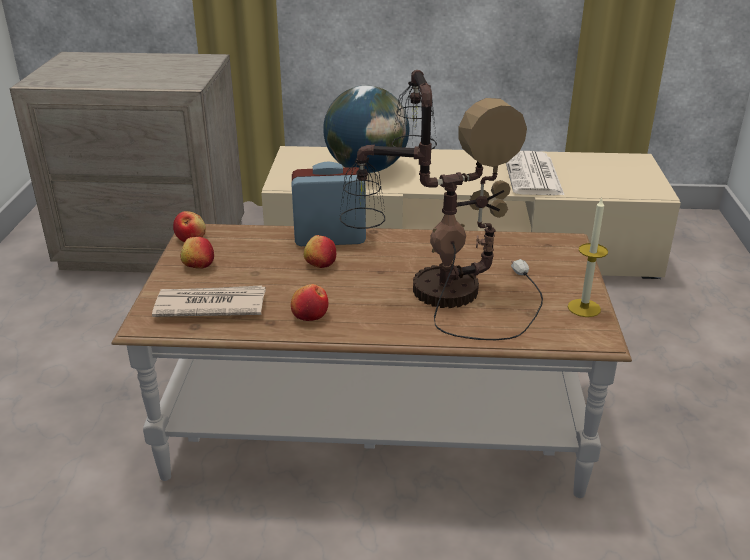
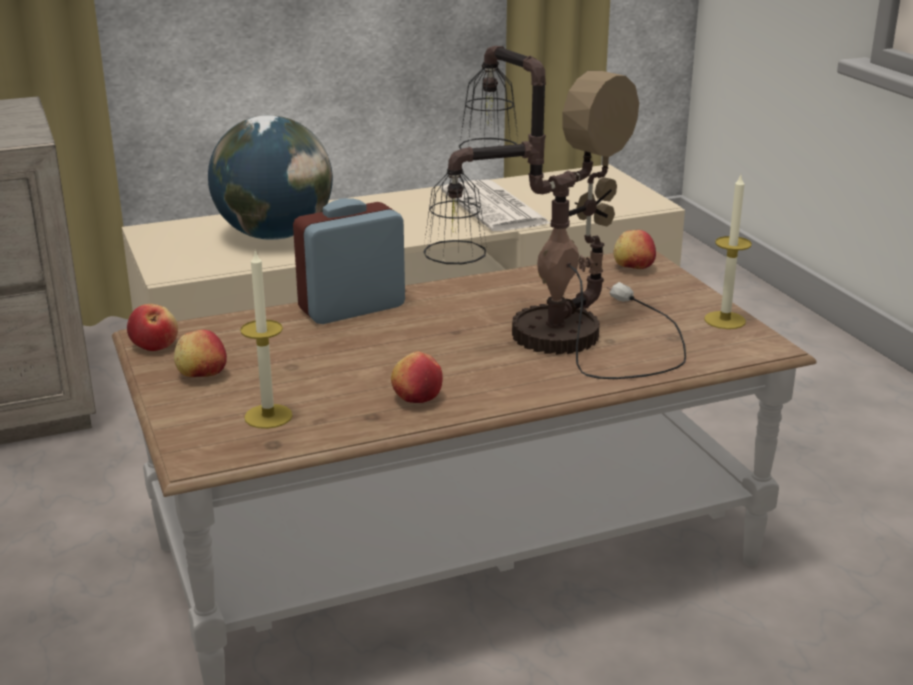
camera: 25 degrees left, 5 degrees down
(209, 305) = (268, 416): newspaper -> candle
(320, 264) = (370, 339): apple -> apple (633, 267)

